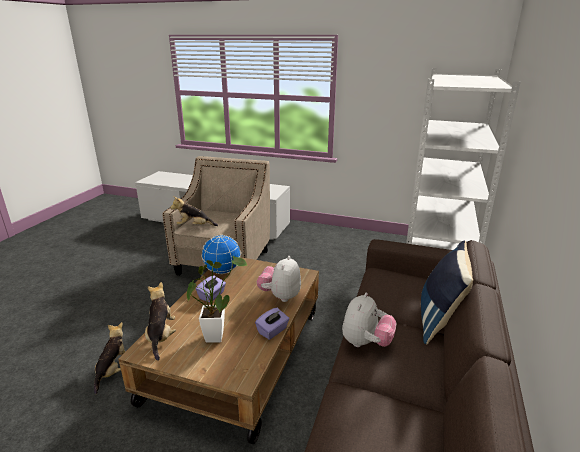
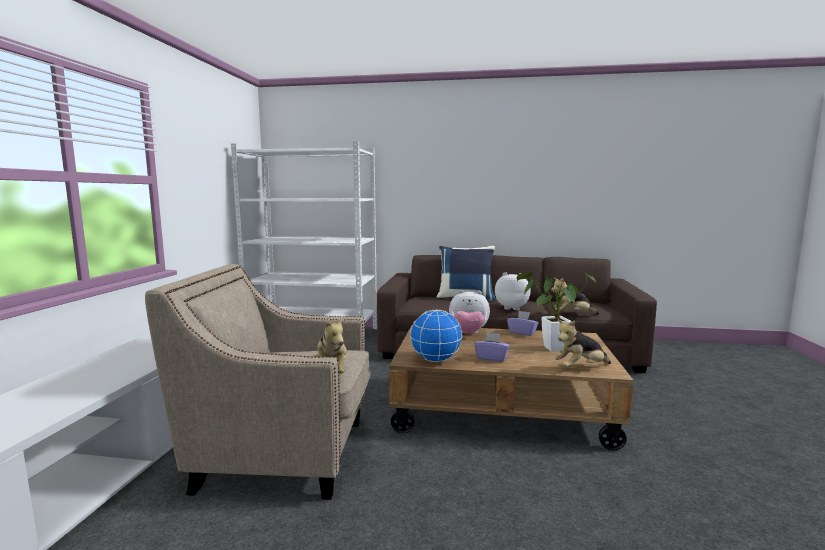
camera: 100 degrees left, 15 degrees down
(113, 370) = (594, 486): plush toy -> plush toy (572, 314)

